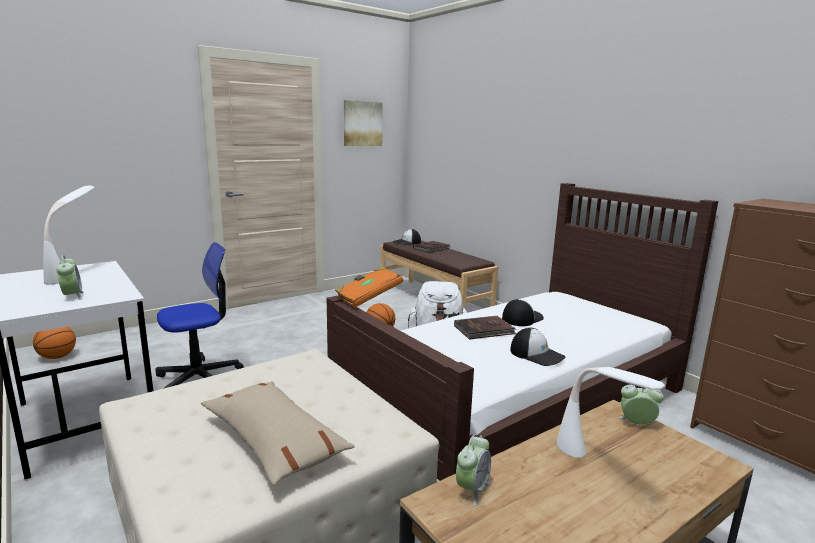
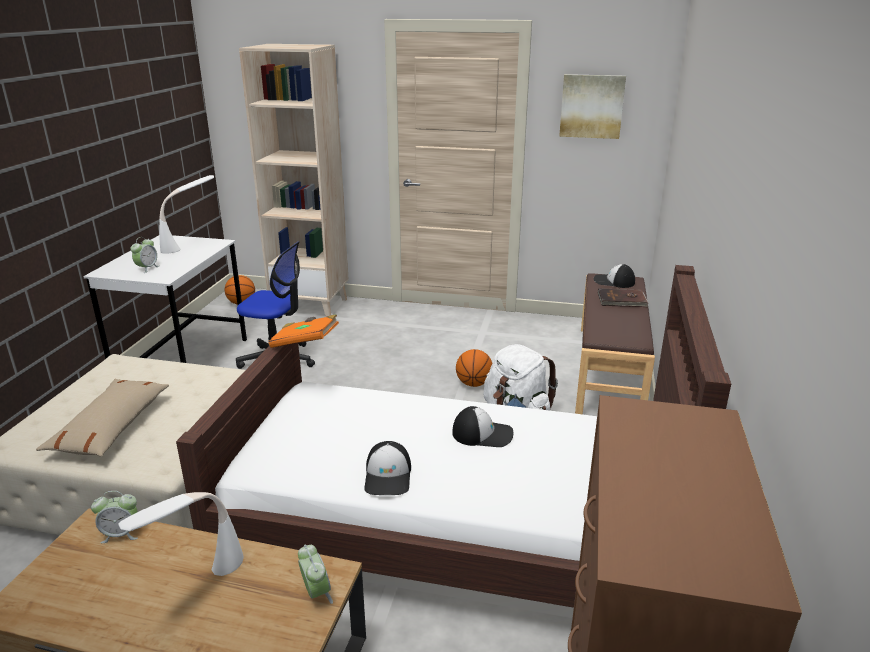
camera: 50 degrees right, 10 degrees up
(148, 335) = (311, 306): none -> beige bookcase
(484, 330) = (413, 426): brown book -> none

